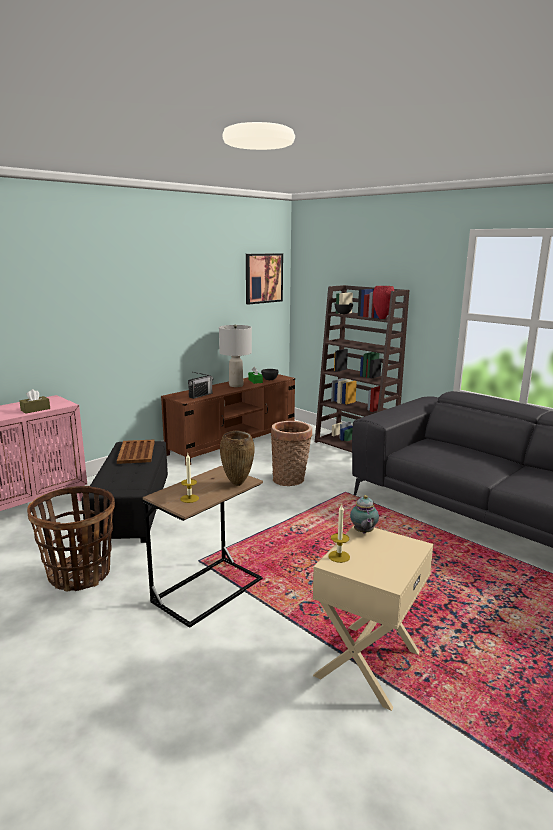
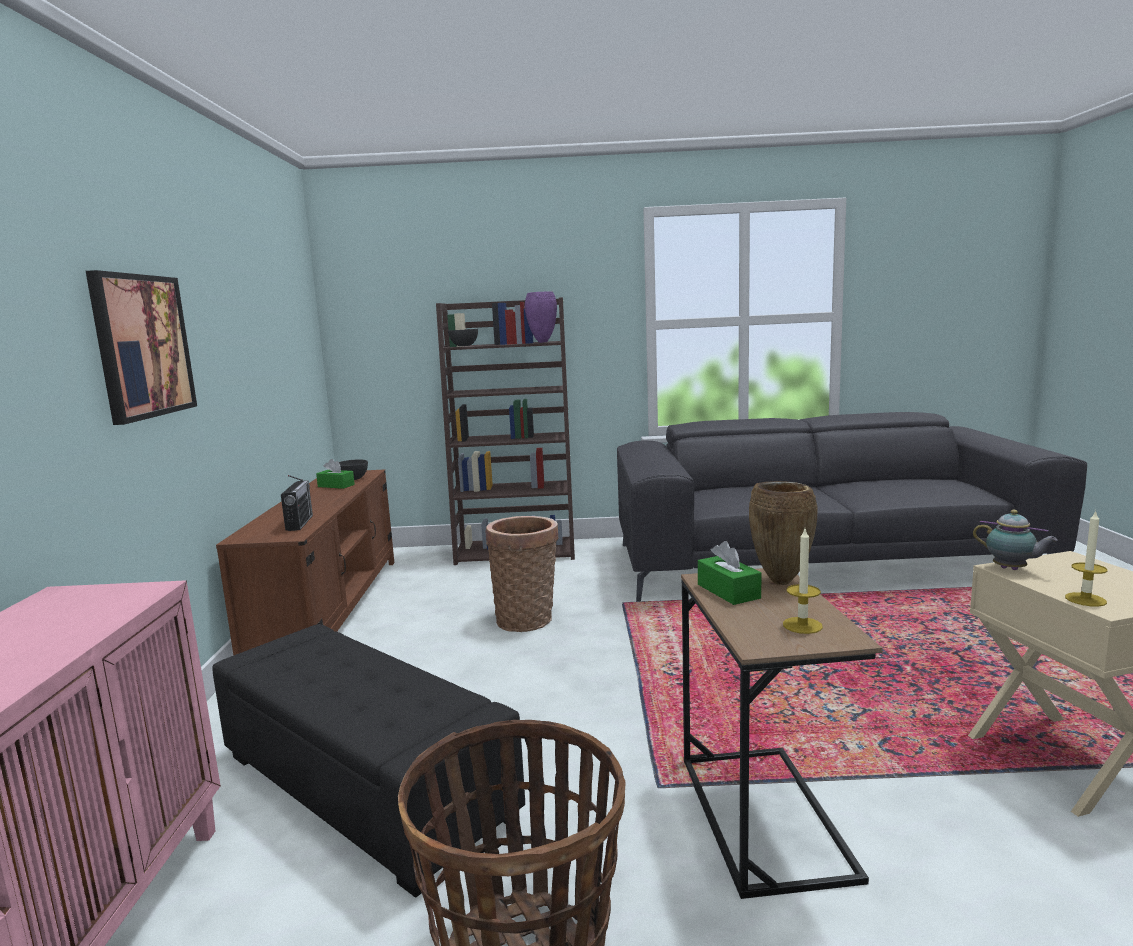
camera: 45 degrees left, 5 degrees down
(35, 409) = (90, 624): brown tissue box -> none
(136, 452) = (316, 659): brown tray -> none
(211, 478) = (728, 591): none -> green tissue box
(235, 385) = (320, 497): grey table lamp -> none
(263, 278) = (294, 301): picture -> picture (142, 346)
(382, 318) = (542, 342): red vase -> purple vase

